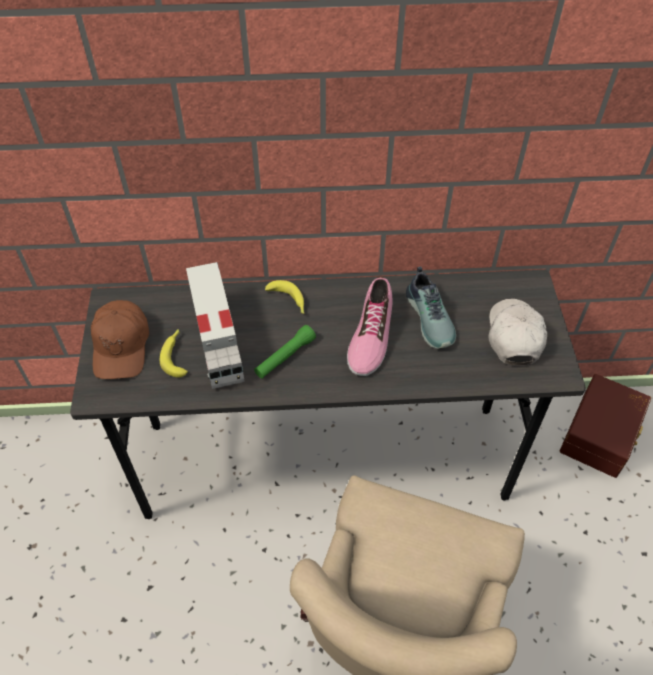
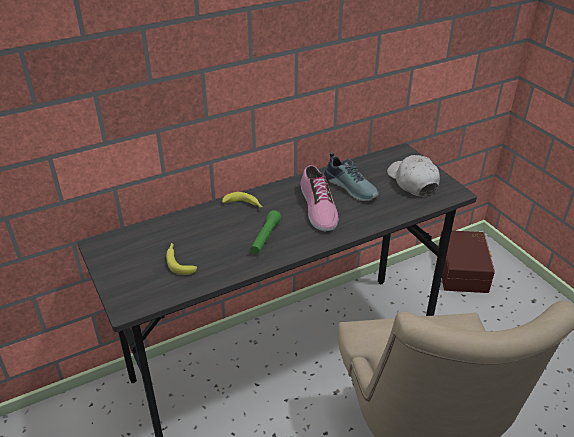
camera: 25 degrees left, 15 degrees down
(121, 346) = (129, 269): brown cap -> none
(218, 342) = (207, 244): toy truck -> none

